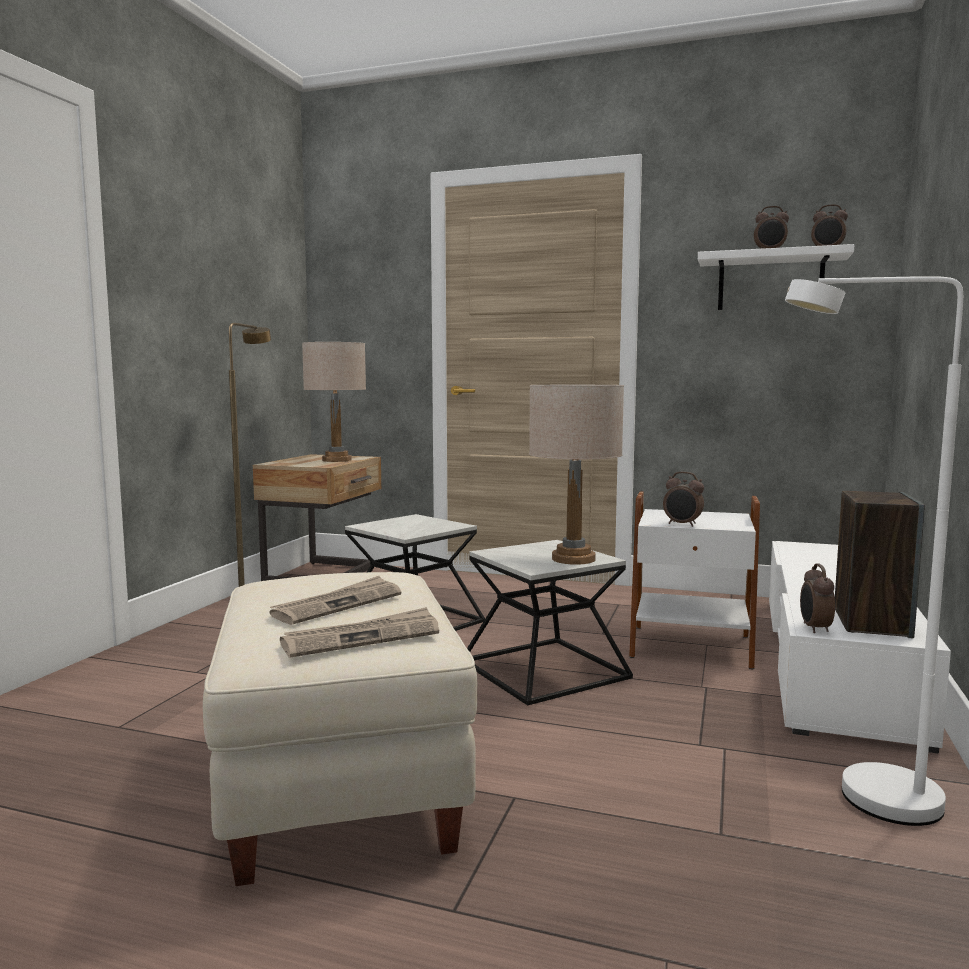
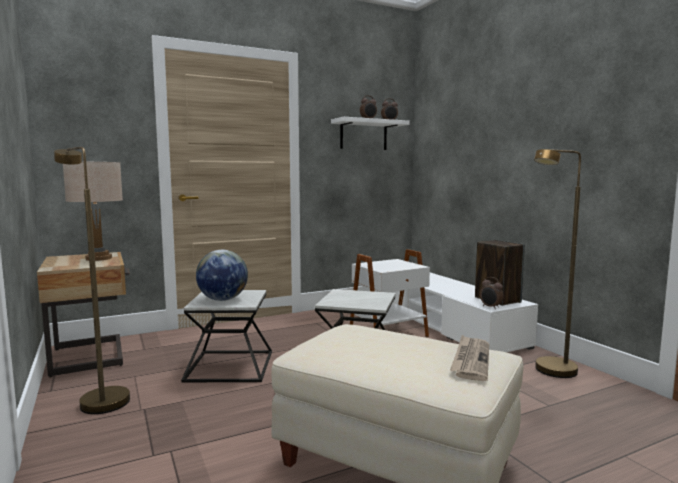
camera: 45 degrees left, 0 degrees up
(338, 604) = (399, 349): newspaper -> none
(399, 526) = (222, 299): none -> globe
(573, 559) = (375, 297): beige table lamp -> none
(682, 525) = (396, 269): alarm clock -> none
(863, 798) = (550, 373): white floor lamp -> brown floor lamp

